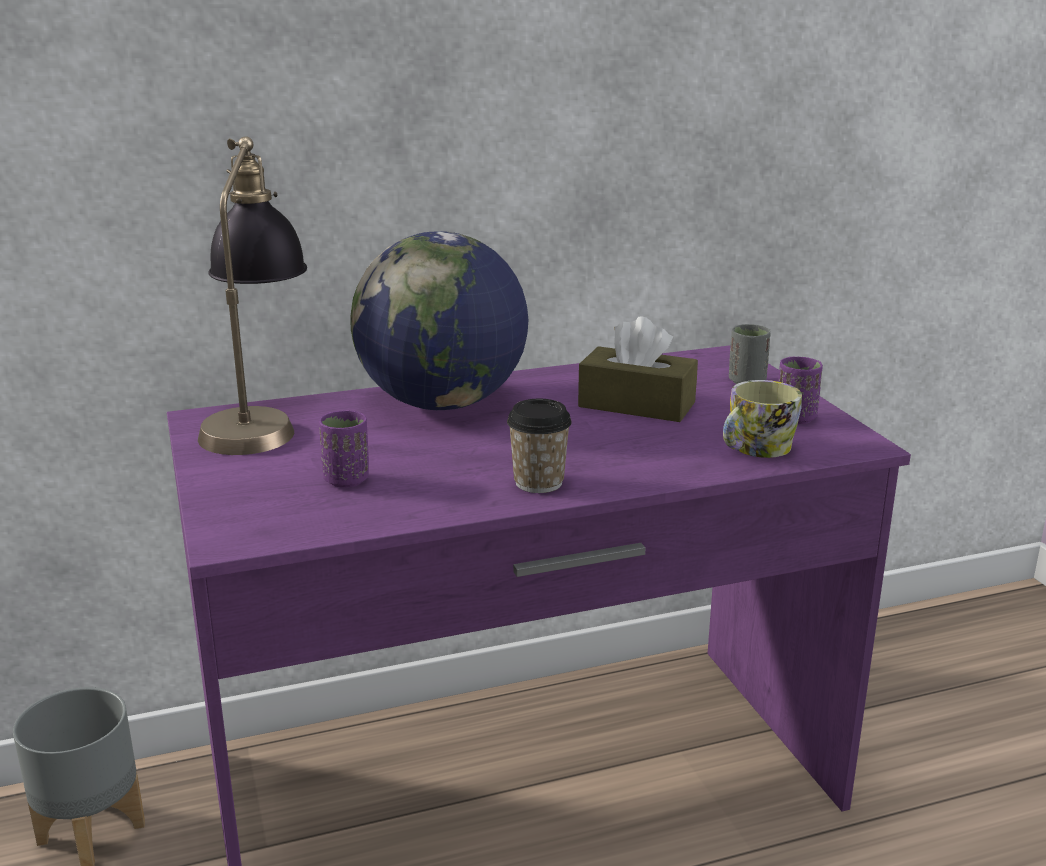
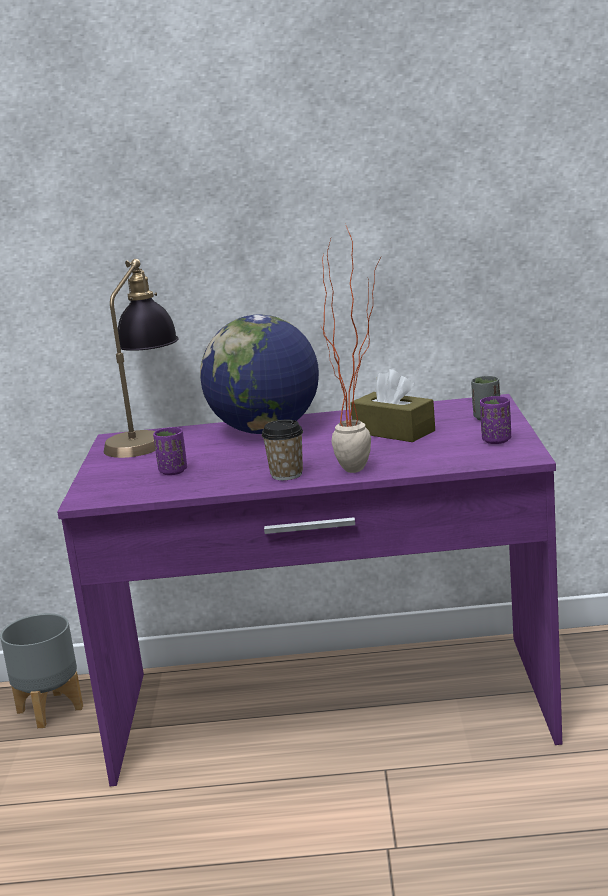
camera: 20 degrees right, 5 degrees down
(654, 471) = (366, 470): none -> potted plant
(754, 449) = (446, 458): mug -> none

